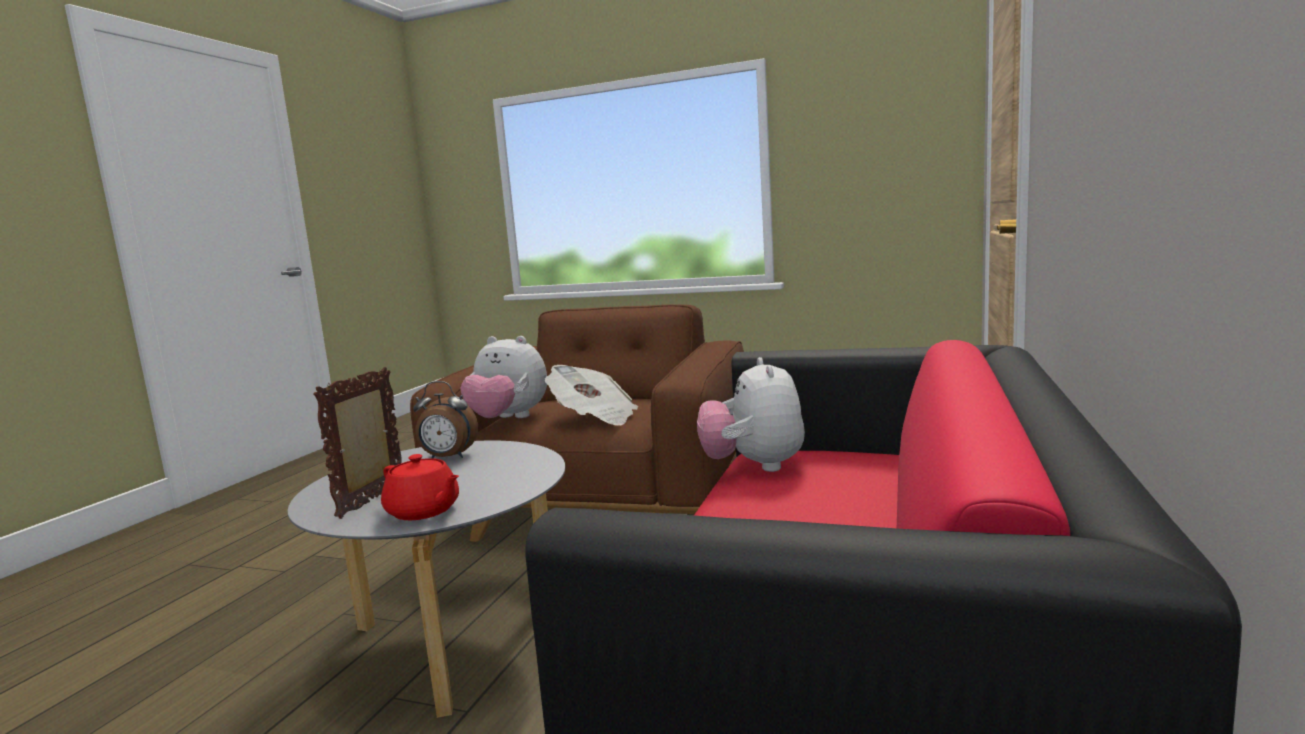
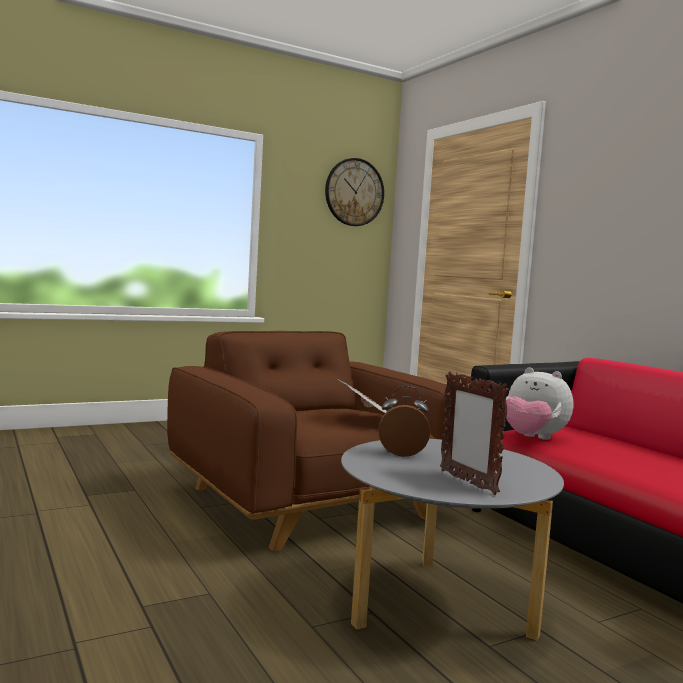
camera: 50 degrees left, 5 degrees down
(424, 511) = (522, 480): red teapot -> none
(448, 457) = (402, 453): alarm clock -> alarm clock turned 135 degrees counterclockwise
(508, 419) = (306, 428): plush toy -> none
(908, 98) = (354, 192): none -> wall clock

